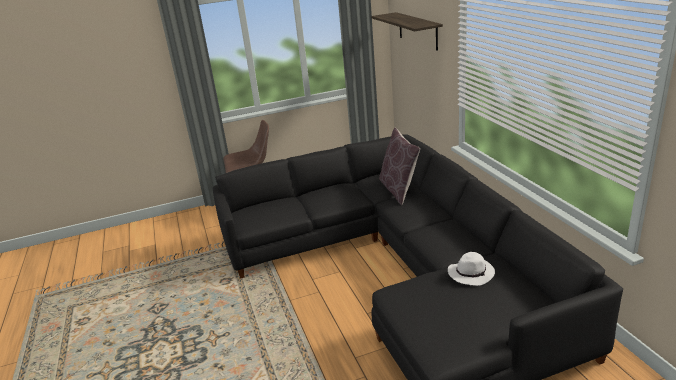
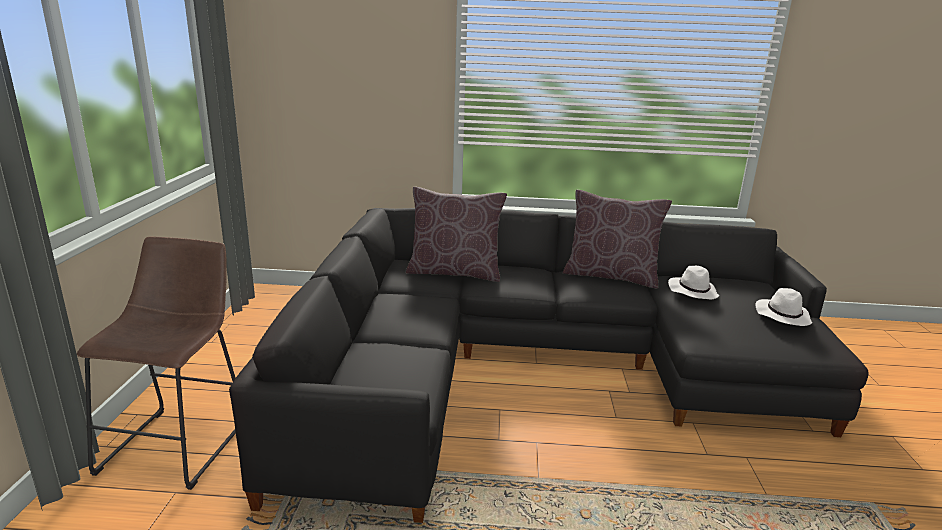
camera: 70 degrees left, 5 degrees down
(417, 30) = (334, 55): shelf -> none
(465, 237) = (611, 276): none -> brown pillow
(471, 321) = (782, 316): none -> white hat

